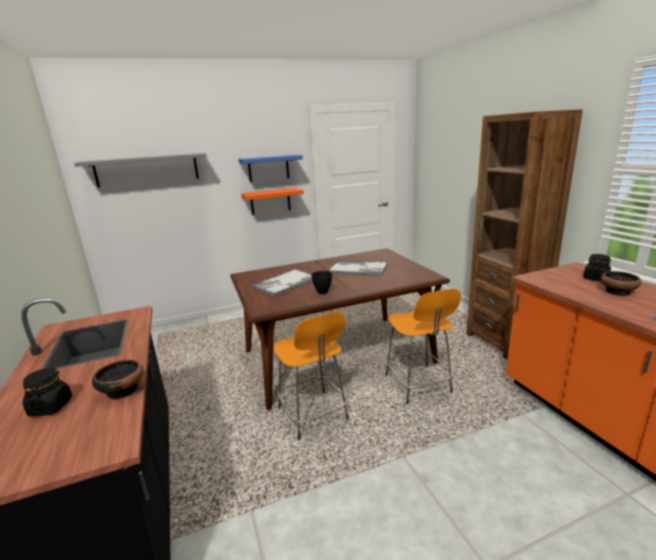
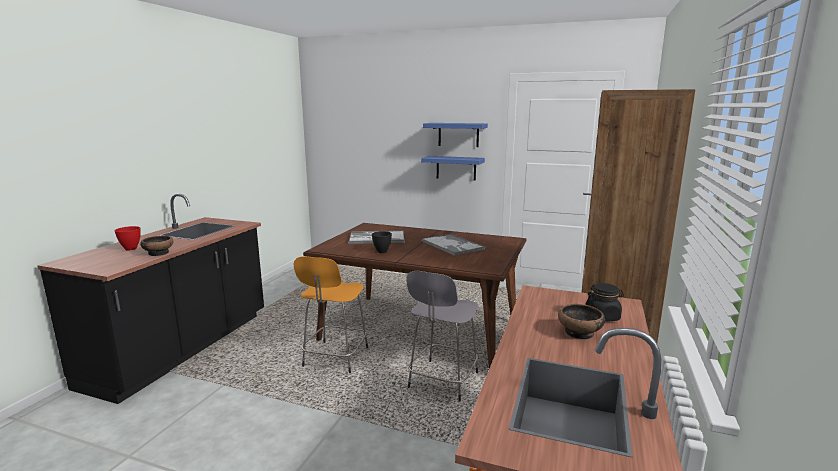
camera: 40 degrees right, 5 degrees down
(51, 407) = (130, 249): black jar -> red bowl
(147, 170) = (356, 125): grey shelf -> none
(270, 201) = (456, 168): orange shelf -> blue shelf
(418, 386) = (442, 382): orange stool -> grey stool

